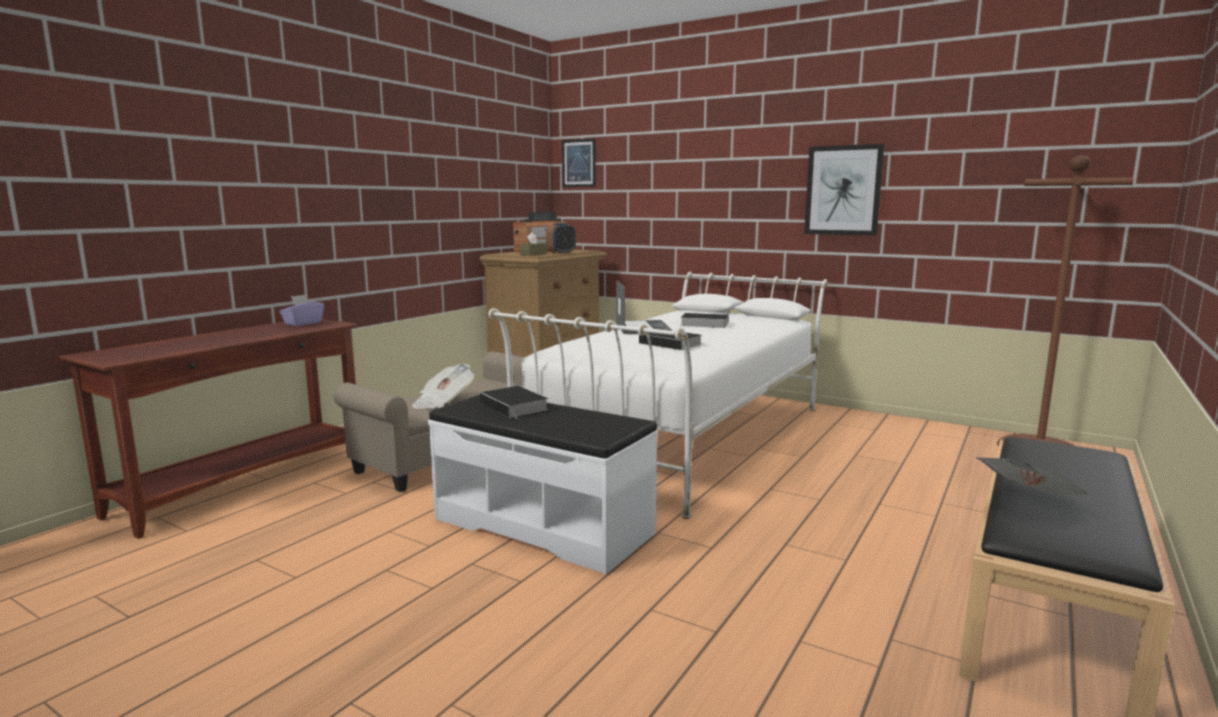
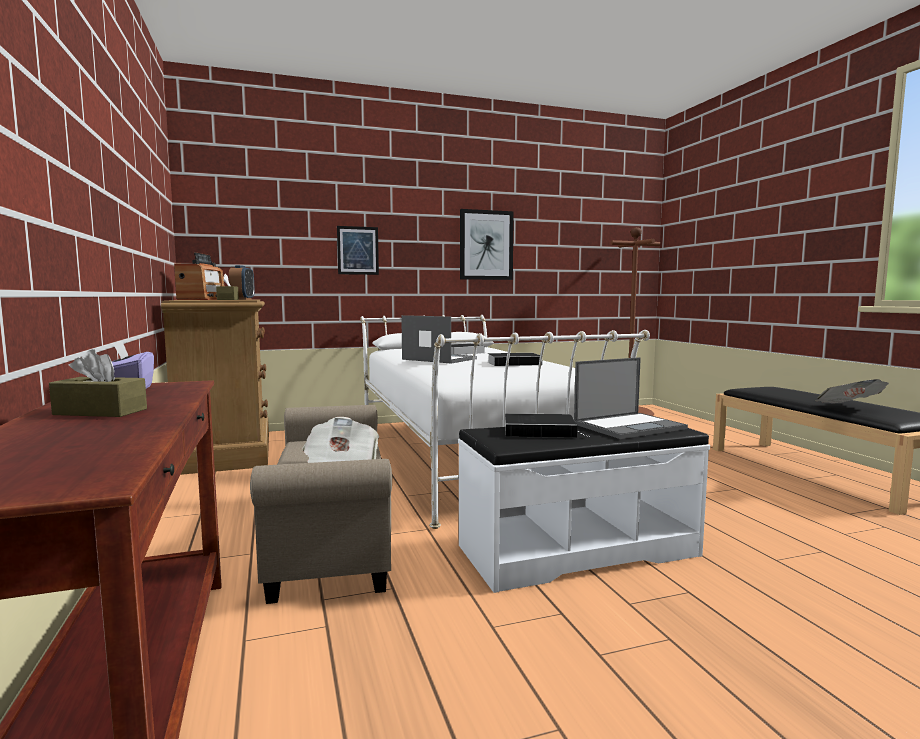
camera: 50 degrees left, 5 degrees down
(242, 334) = (100, 412): none -> brown tissue box
(578, 163) = (214, 204): picture -> picture (358, 250)
(581, 423) = (630, 426): none -> laptop

